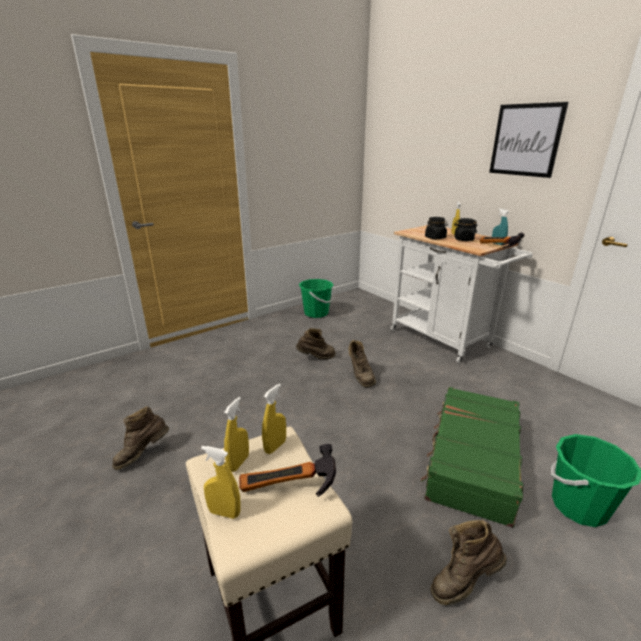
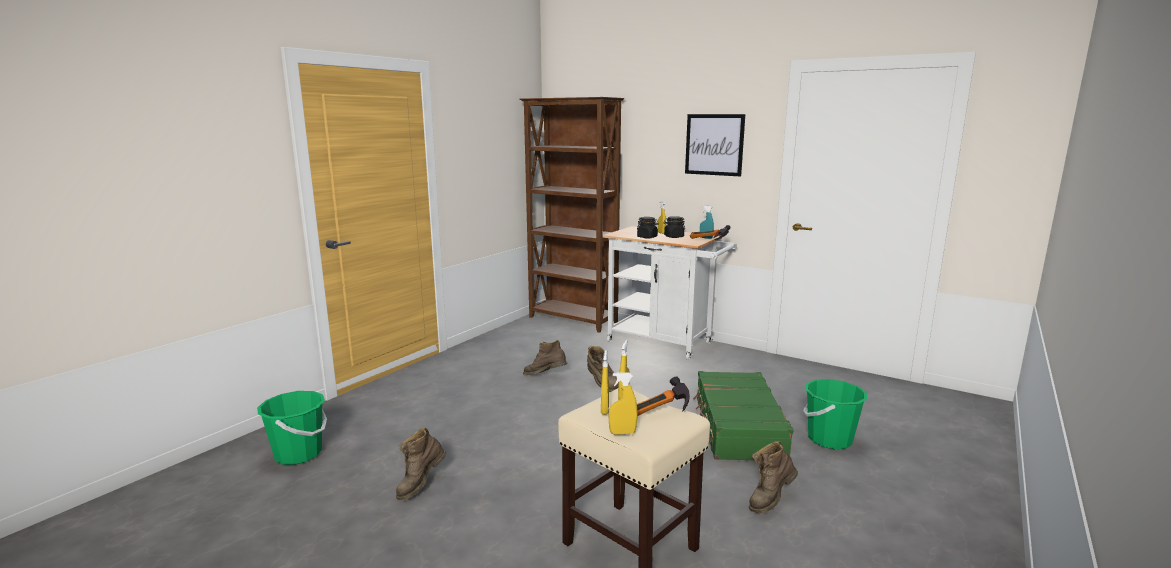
camera: 20 degrees left, 10 degrees down
(316, 313) = (515, 337): green bucket -> green bucket (298, 454)
(316, 358) = (545, 376): brown boot -> brown boot turned 135 degrees counterclockwise
(373, 303) = (573, 320): none -> brown bookcase

